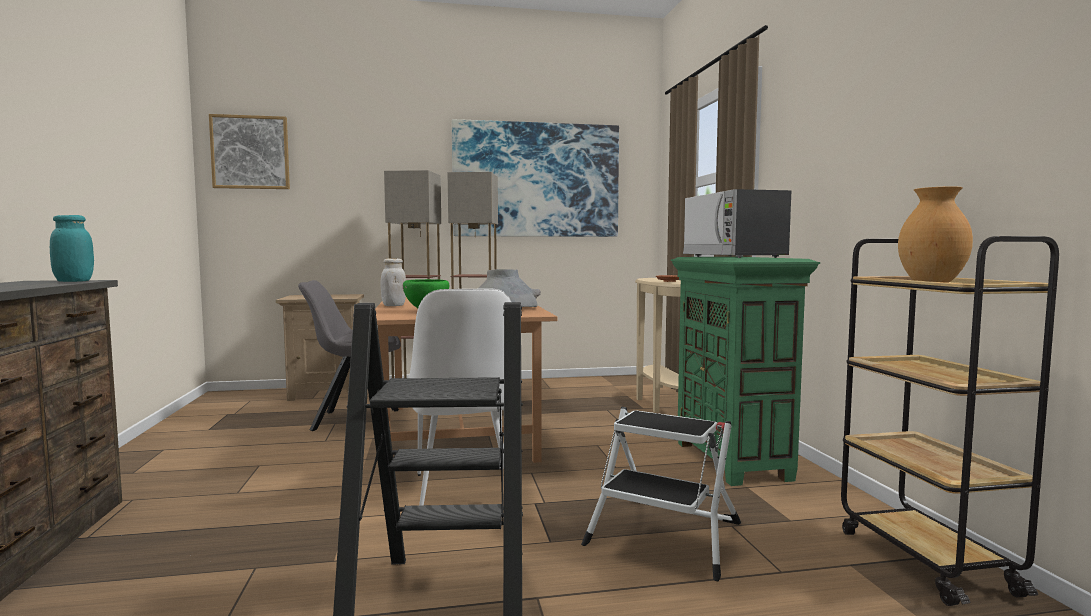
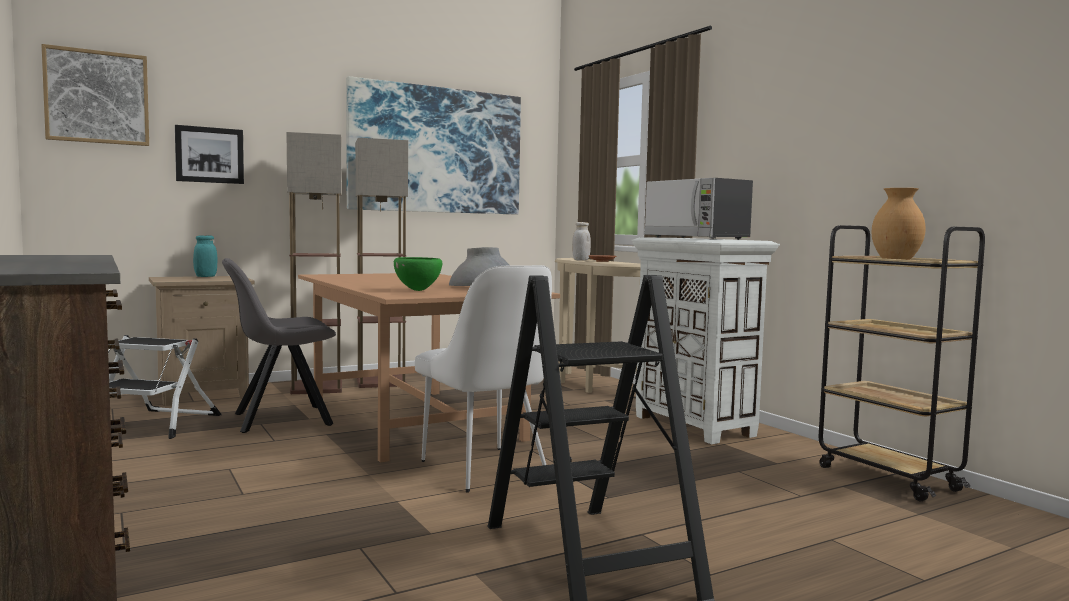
camera: 20 degrees left, 0 degrees up
(74, 281) = (83, 256): turquoise jar -> turquoise jar (205, 276)
(337, 194) = (209, 155): none -> picture
(394, 305) = (359, 286): white jar -> white jar (580, 260)
(666, 535) = (697, 483): step ladder -> step ladder (156, 424)
(734, 461) = (696, 426): green cabinet -> white cabinet

